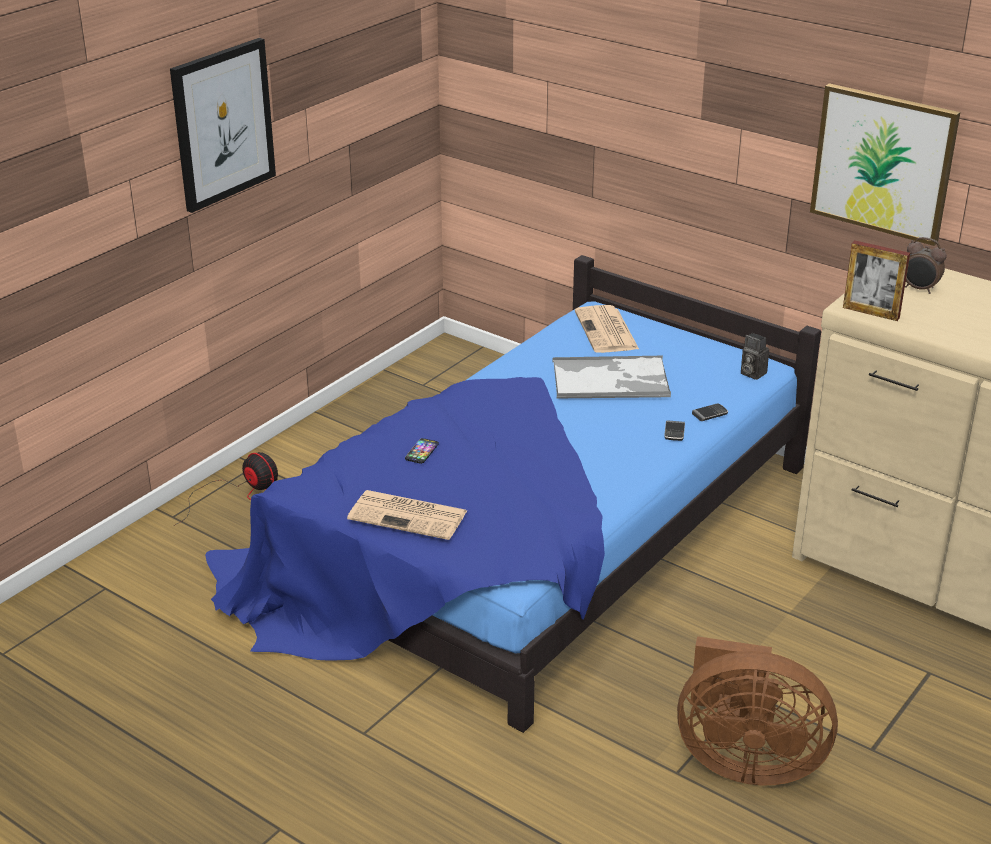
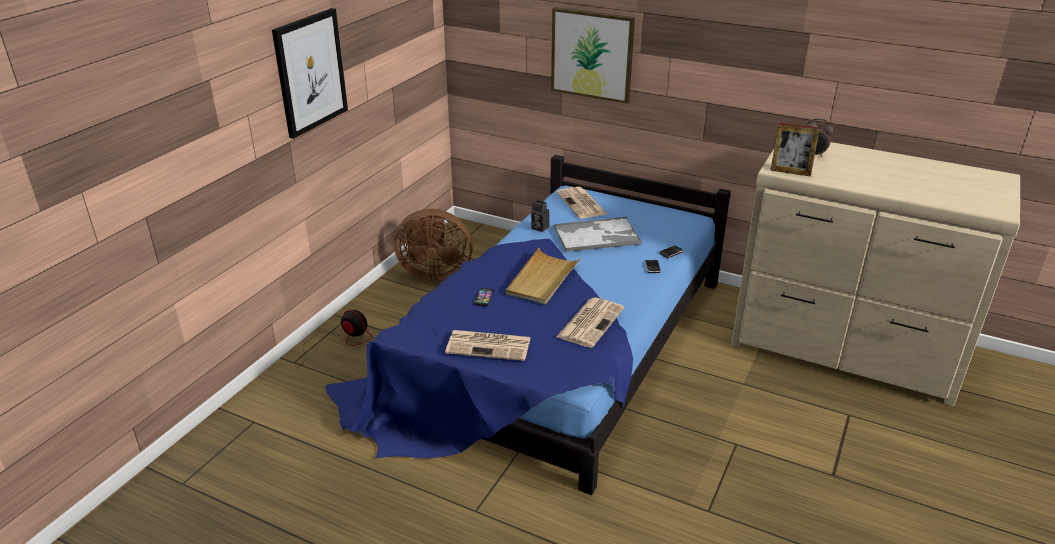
camera: 10 degrees left, 0 degrees up
(511, 434) = (542, 279): none -> beige tray
(556, 499) = (590, 322): none -> newspaper
(745, 761) = (751, 495): brown fan -> brown fan (434, 273)
(751, 373) = (687, 223): camera -> camera (538, 228)
(883, 163) = (775, 72): picture -> picture (592, 54)

